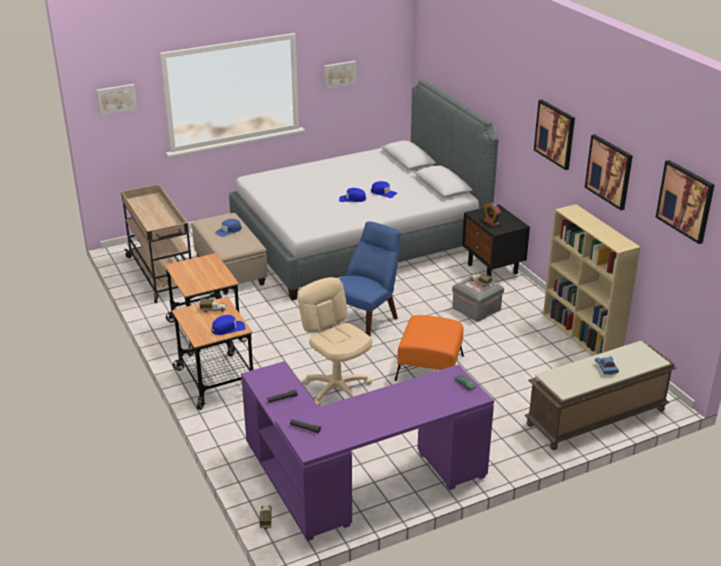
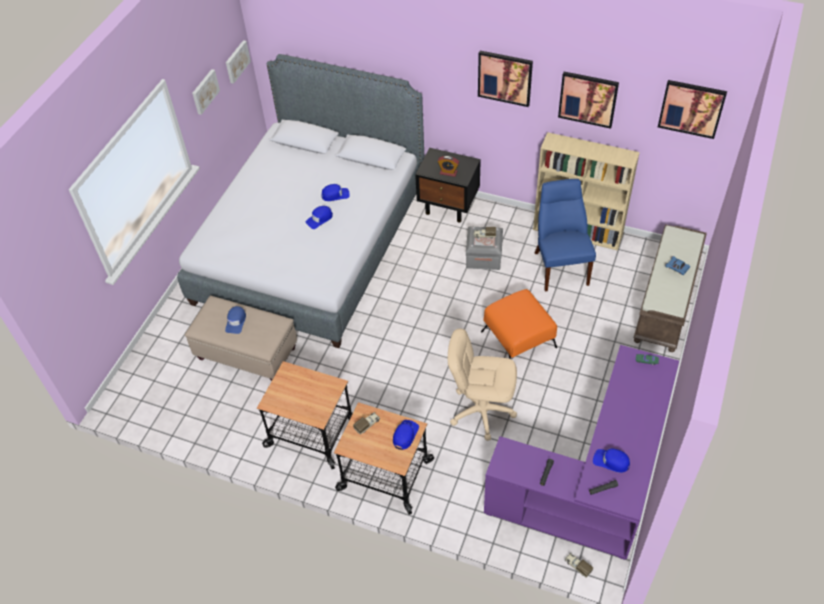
camera: 40 degrees left, 20 degrees up
(116, 98) = (51, 266): picture -> picture (236, 61)
(162, 275) = (191, 401): beige cart -> none
(337, 419) = (611, 461): none -> blue cap
(366, 322) = (423, 328): blue chair -> blue chair (560, 266)

